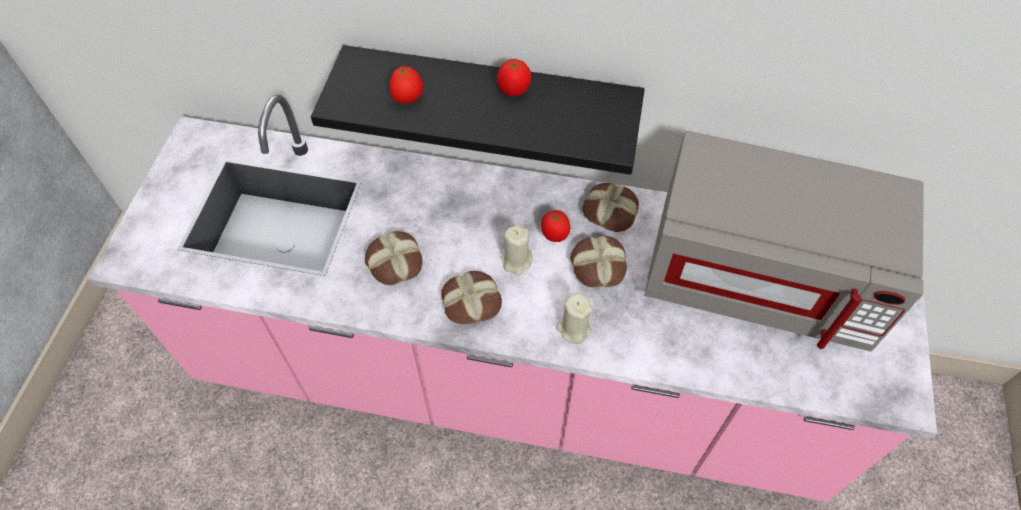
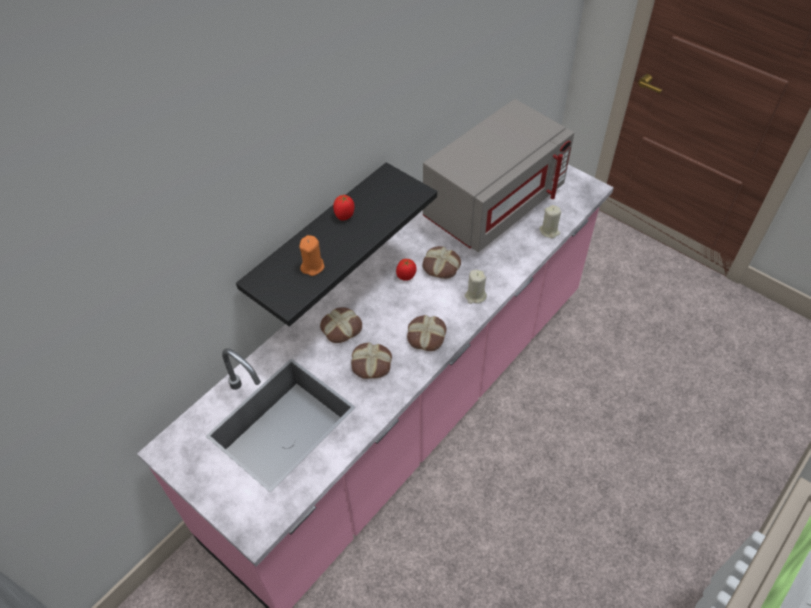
camera: 60 degrees left, 5 degrees down
(408, 99) = (312, 266): tomato -> orange candle
(516, 261) = (412, 302): beige candle -> beige candle (549, 231)
(611, 210) = (407, 243): bread -> bread (341, 328)

